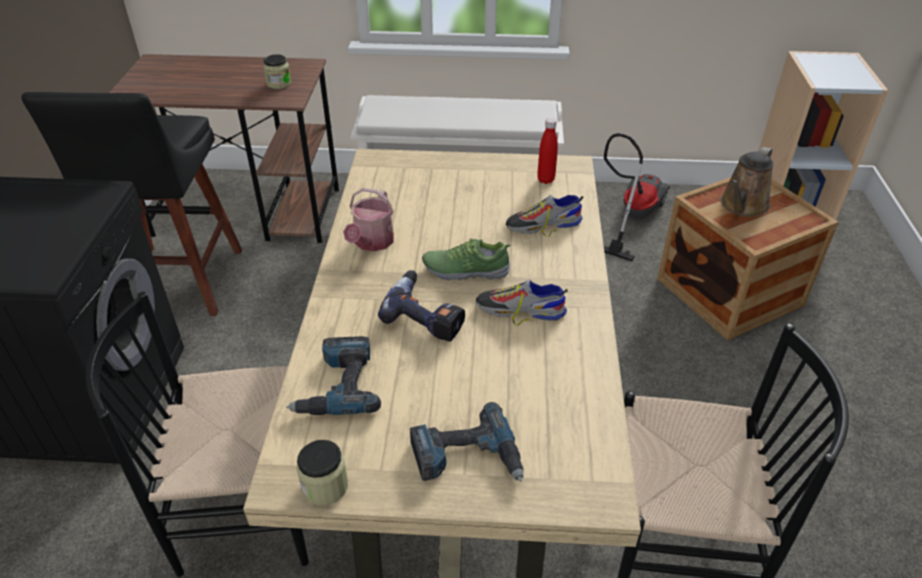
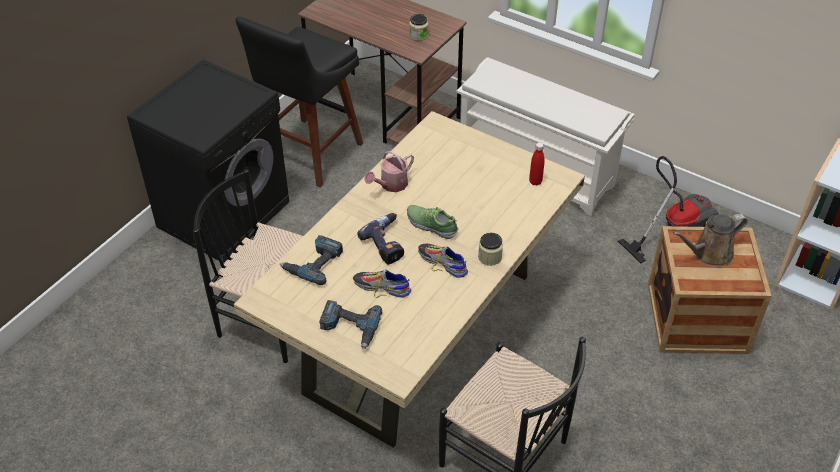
camera: 30 degrees right, 5 degrees up
(325, 486) = (275, 310): jar -> jar (489, 257)
(543, 224) = (504, 213): shoe -> shoe (381, 287)

